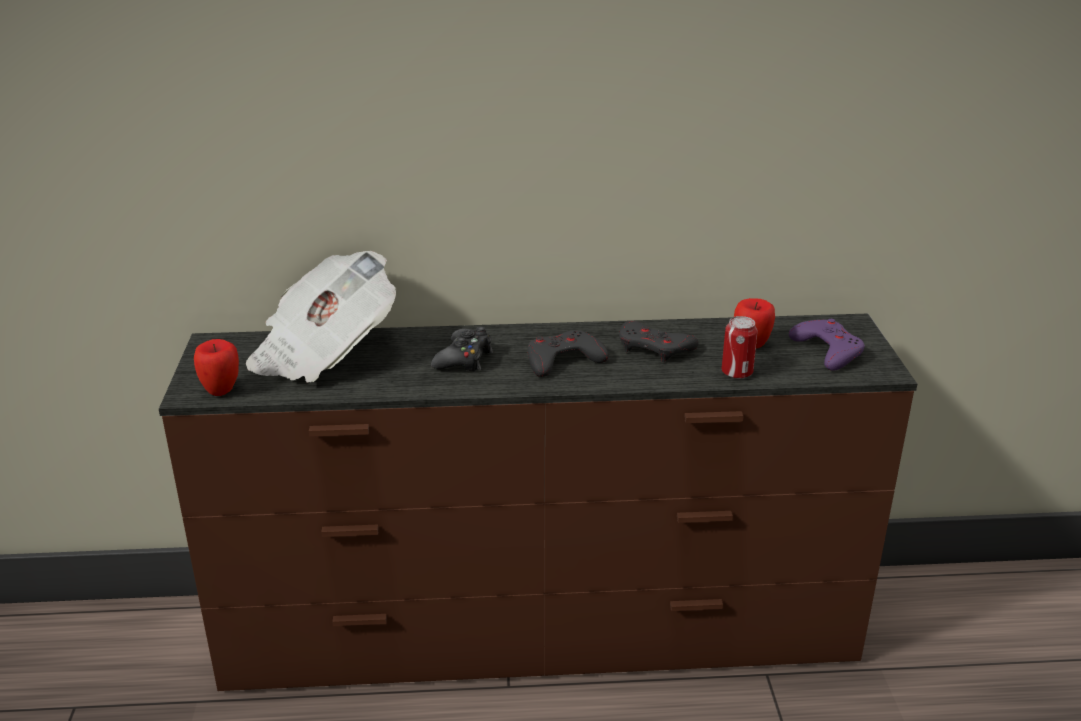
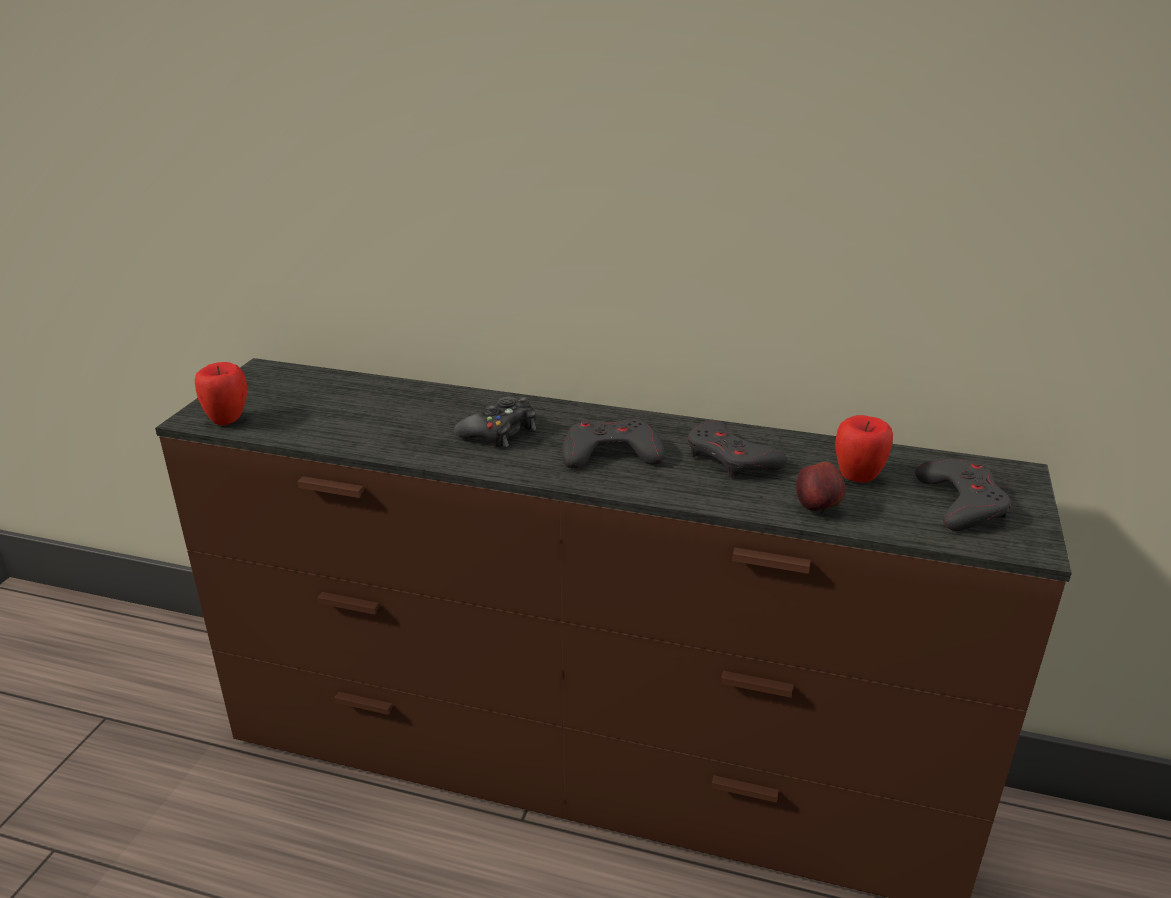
camera: 20 degrees right, 0 degrees up
(323, 352) = (359, 399): newspaper -> none
(737, 372) = (818, 508): can -> apple
(827, 350) = (961, 502): purple game controller -> grey game controller

